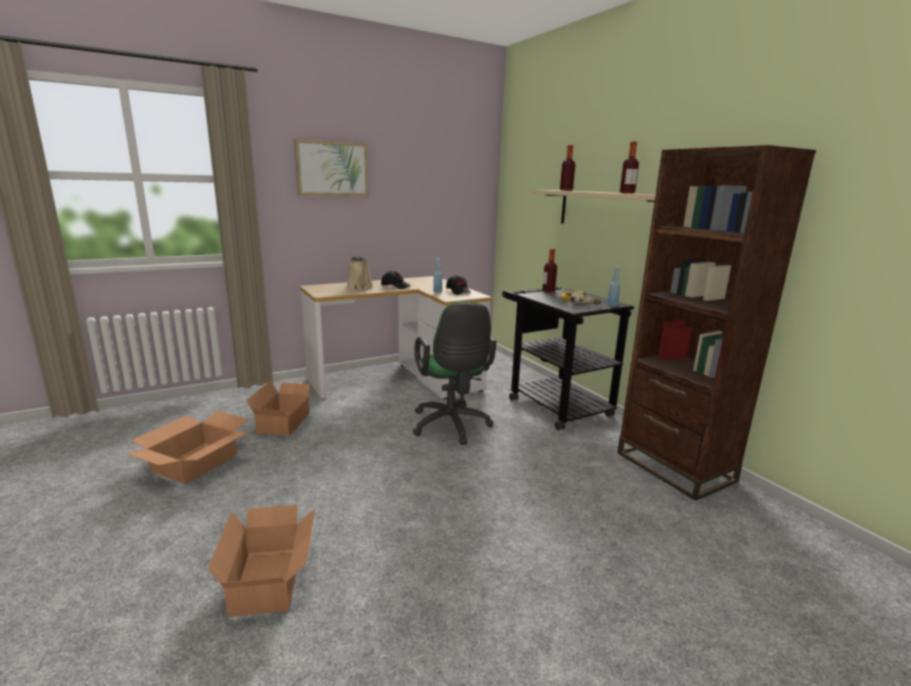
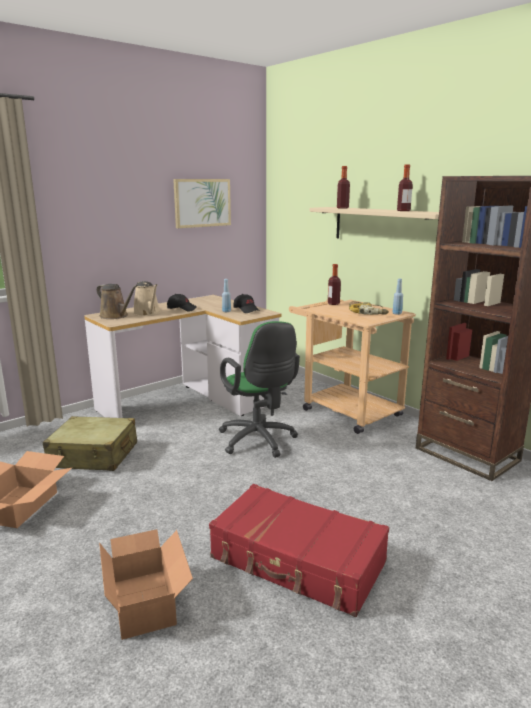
camera: 10 degrees left, 0 degrees up
(286, 422) = (94, 455): cardboard box -> beige suitcase
(328, 288) = (115, 316): none -> brown watering can
(332, 169) = (109, 194): picture -> picture (202, 203)
(442, 560) = (297, 561): none -> red suitcase
(553, 404) = (345, 410): black cart -> beige cart

